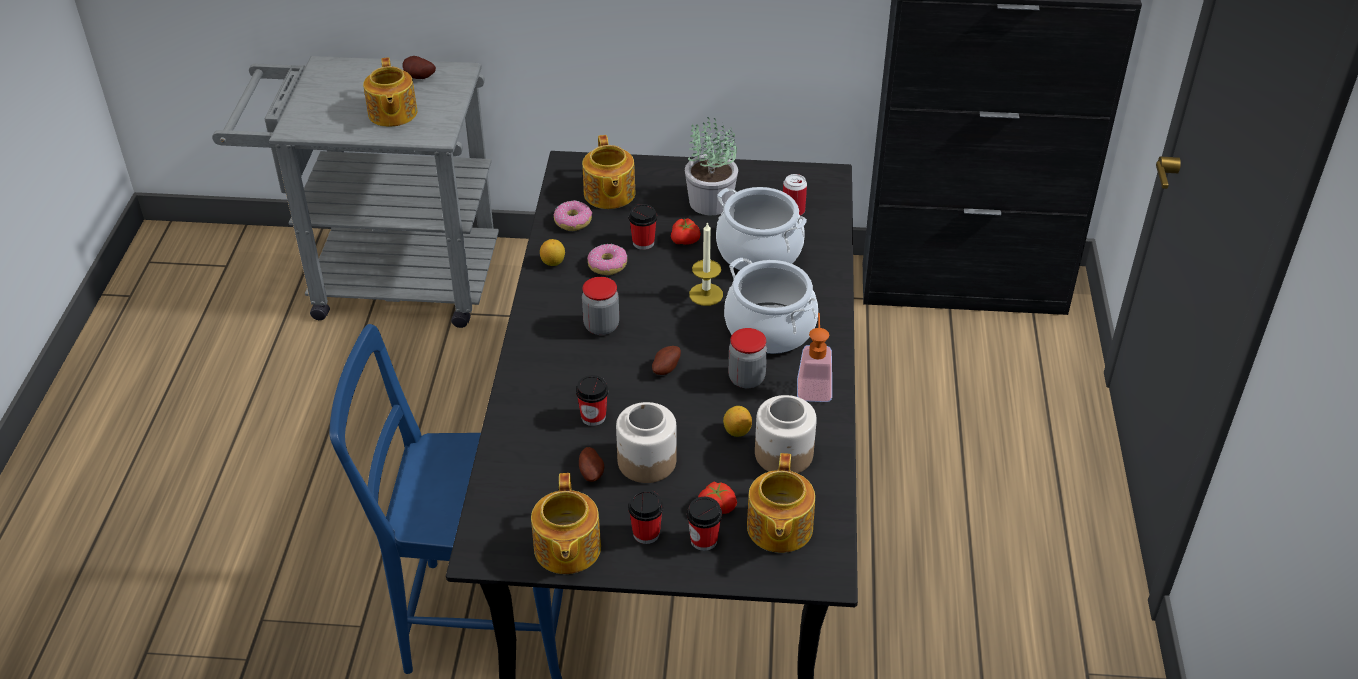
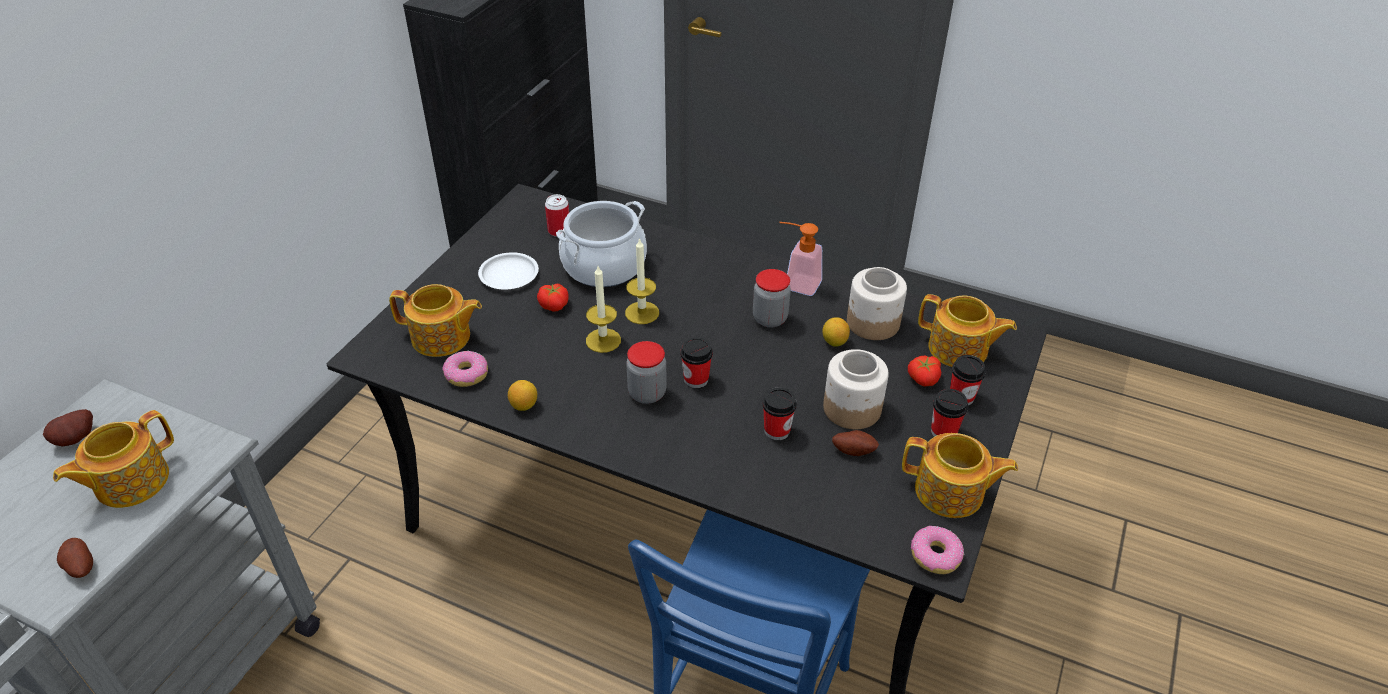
camera: 70 degrees left, 0 degrees up
(392, 114) = (130, 481): teapot -> teapot turned 120 degrees clockwise
(607, 265) = (556, 366): donut -> donut (935, 555)
(643, 243) = (538, 333): cup -> cup (696, 379)
(655, 282) = (603, 340): none -> candle
(665, 368) = (731, 365): potato -> potato (80, 567)
(710, 202) = (509, 275): potted plant -> white plate
(770, 328) = (711, 287): cooking pot -> none

